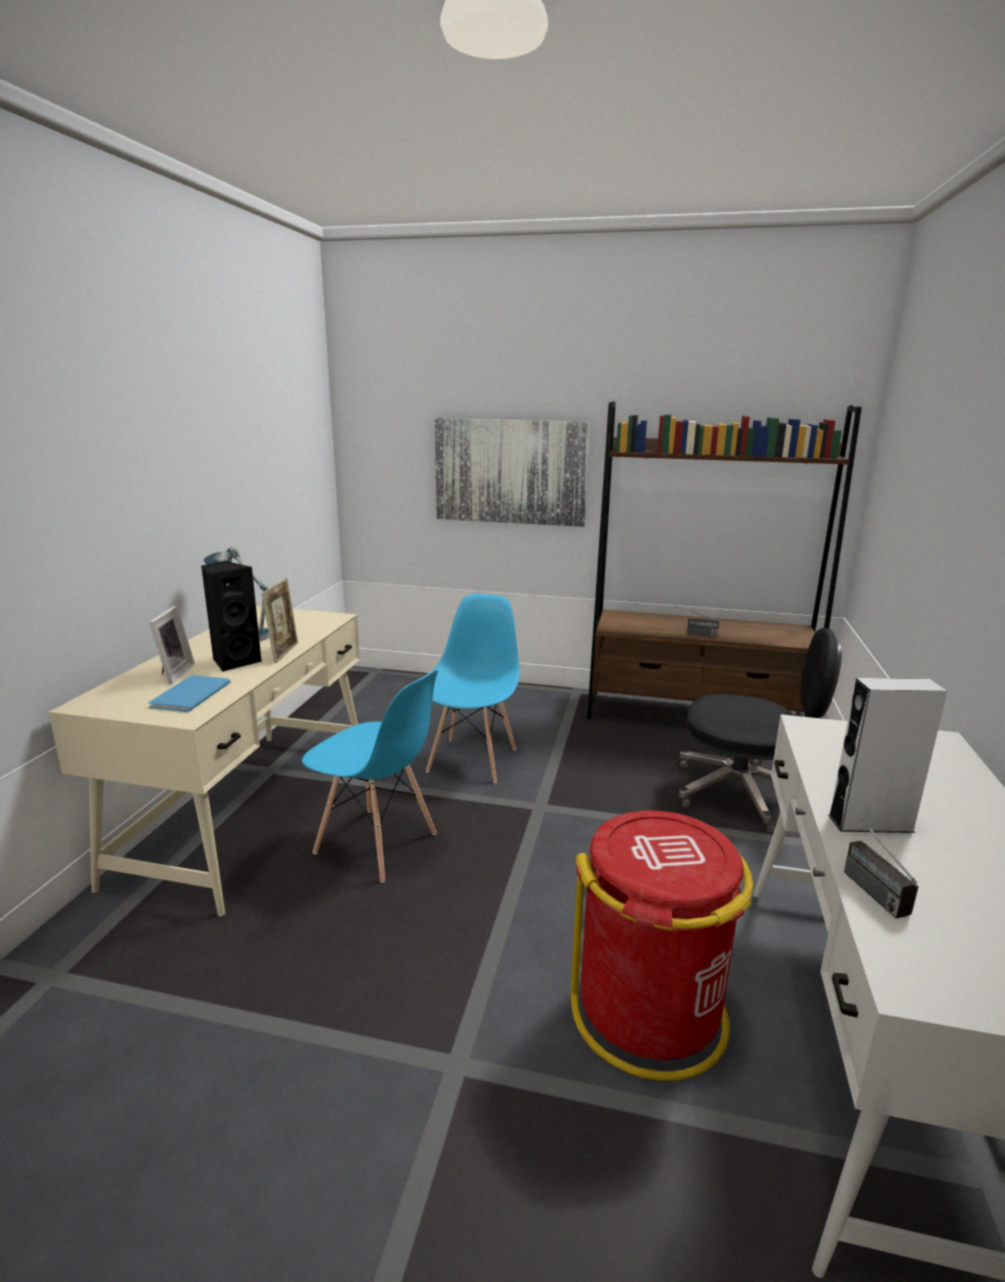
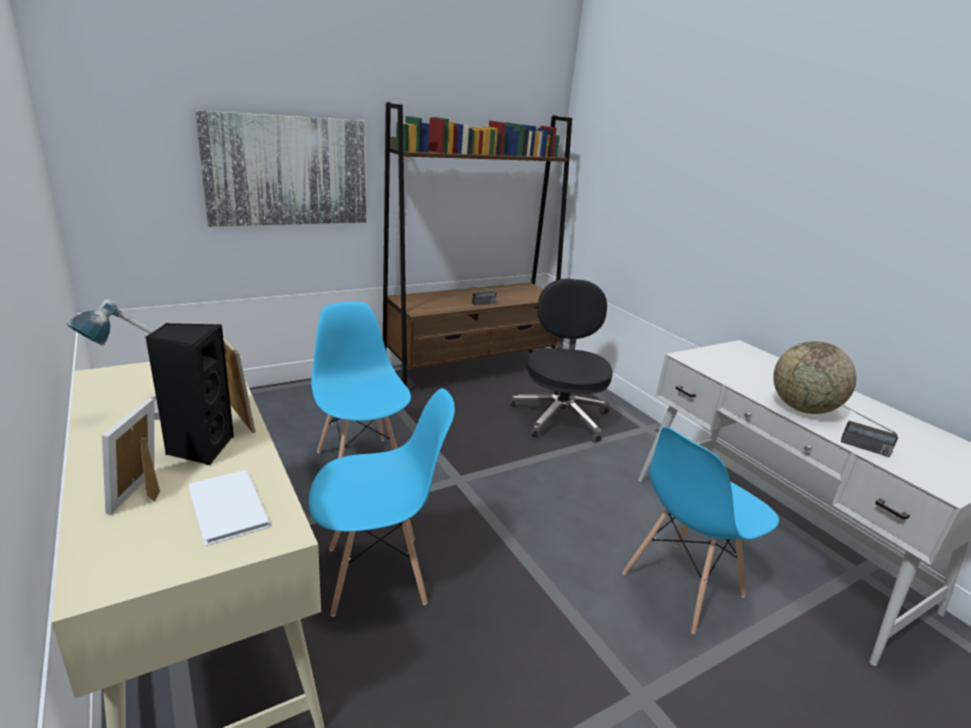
camera: 45 degrees left, 5 degrees up
(172, 674) = (145, 492): picture frame -> picture frame turned 135 degrees counterclockwise
(187, 695) = (225, 509): blue book -> white book
(650, 1013) = (682, 585): red trash can -> blue chair
(743, 793) = (560, 416): black office chair -> black office chair turned 60 degrees counterclockwise
(870, 823) = (802, 409): grey speaker -> globe

